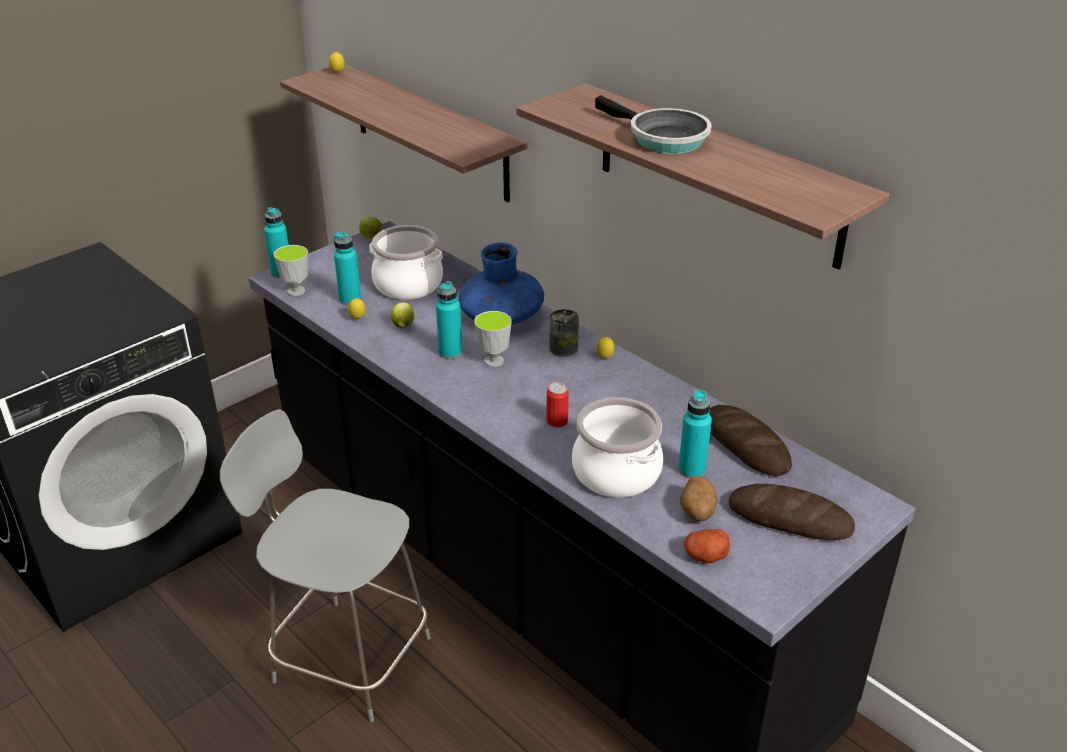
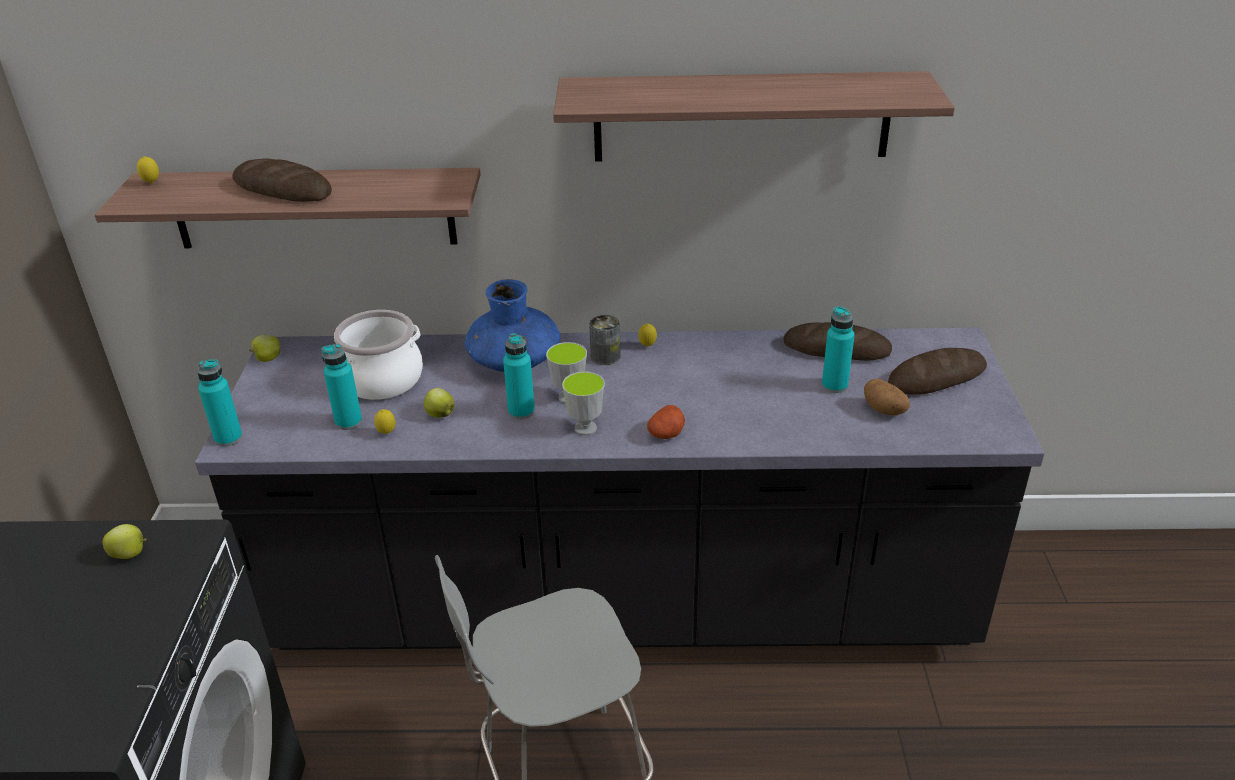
camera: 45 degrees left, 0 degrees up
(134, 304) = (130, 554): none -> apple
(296, 291) = (276, 445): cup -> cup (585, 428)
(391, 106) = (283, 189): none -> bread
(557, 421) = (694, 410): can -> none
(615, 473) = (794, 419): cooking pot -> none
(662, 138) = (719, 93): frying pan -> none
(705, 556) = (935, 434): potato -> potato (666, 434)

